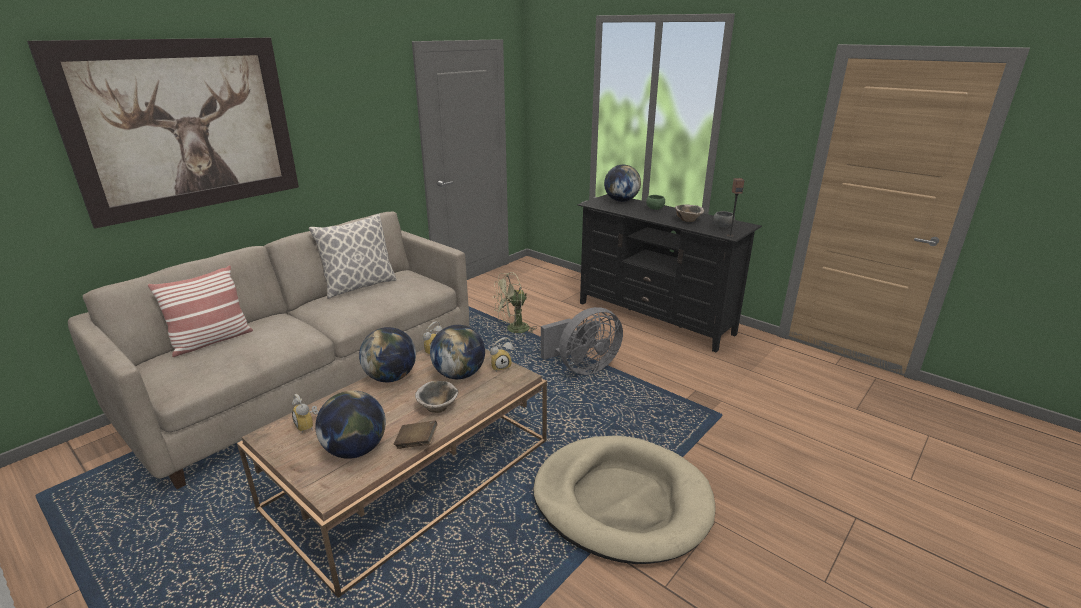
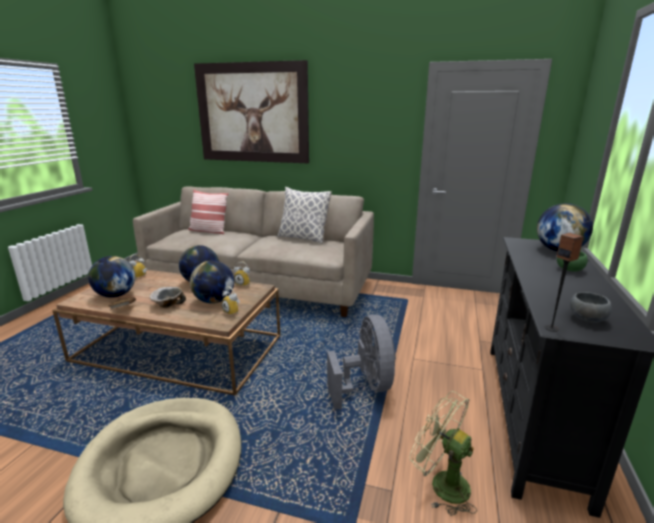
camera: 65 degrees right, 5 degrees down
(513, 330) = (393, 331): green fan -> green fan (441, 483)
(582, 368) = (366, 386): grey fan -> grey fan turned 135 degrees counterclockwise
(688, 220) = (563, 293): bowl -> none

